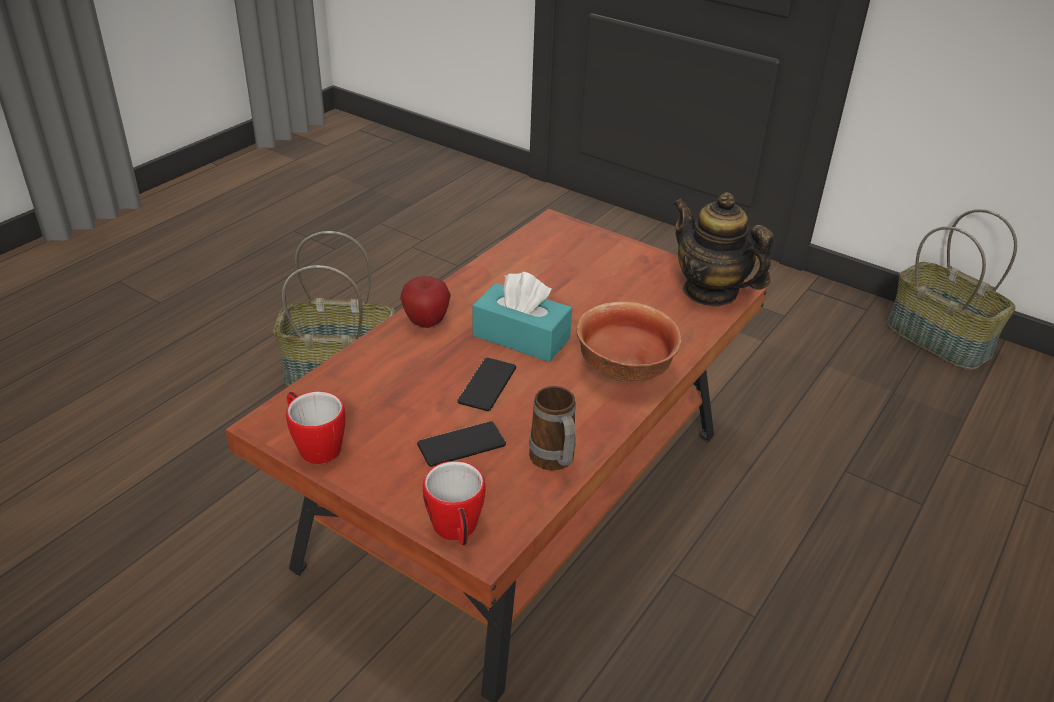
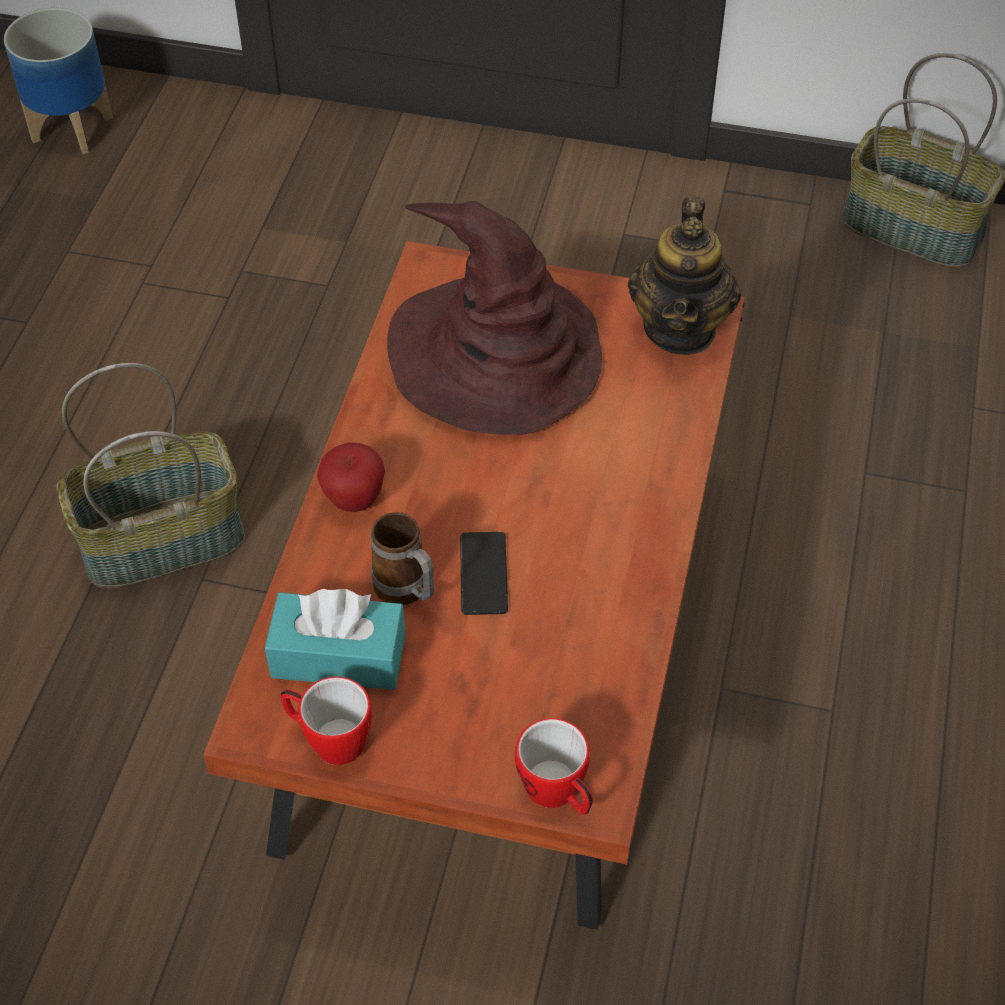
camera: 20 degrees left, 15 degrees up
(419, 171) = (73, 128): none -> planter
(461, 445) = (500, 674): phone -> none
(521, 337) = (485, 483): turquoise tissue box -> turquoise tissue box (338, 656)
(554, 463) = (618, 660): mug -> mug (407, 592)
(572, 275) = (497, 355): none -> brown hat
(625, 370) = (635, 493): bowl -> none
(710, 292) = (680, 328): teapot -> teapot turned 105 degrees counterclockwise

